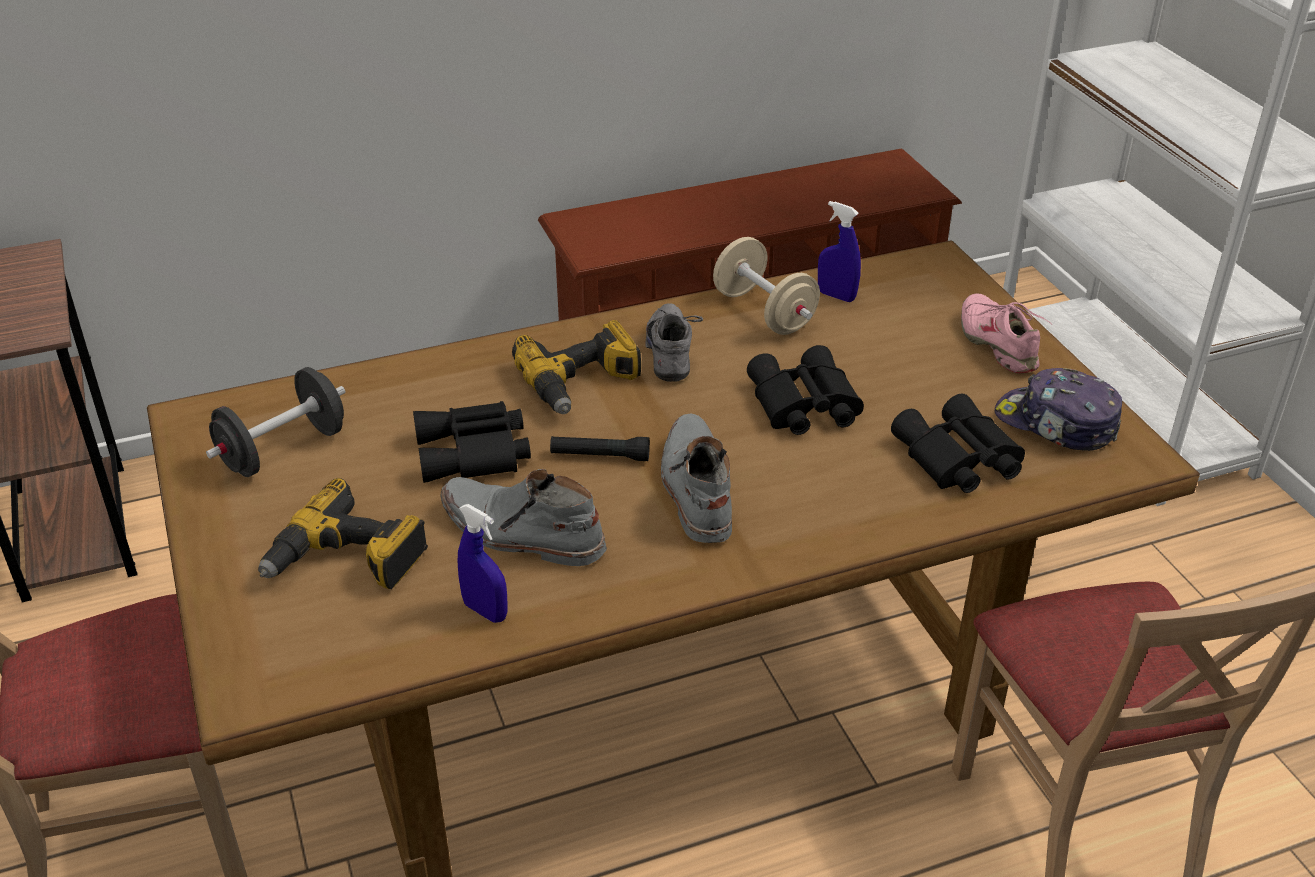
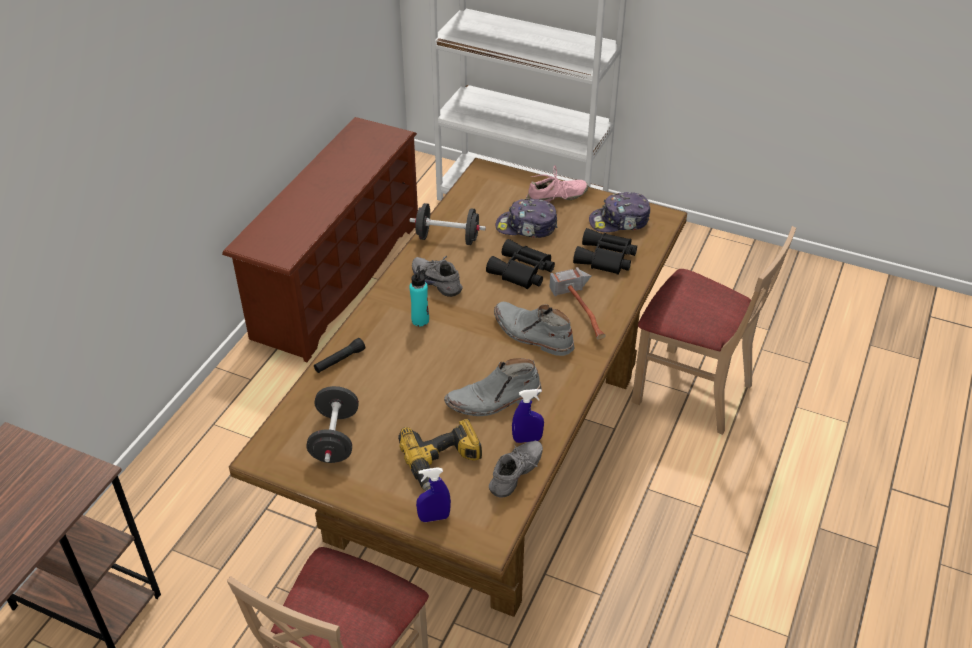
camera: 45 degrees left, 5 degrees up
(402, 646) = (517, 476): none -> grey shoe
(475, 454) = (423, 381): black binoculars -> none
(581, 384) = (420, 320): power drill -> turquoise bottle
(600, 456) = (475, 346): black flashlight -> black flashlight (339, 360)
(764, 312) = (448, 238): beige dumbbell -> black dumbbell
(819, 509) = (586, 312): none -> hammer
(836, 296) = (466, 212): blue spray bottle -> blue spray bottle (434, 517)
(895, 356) = (526, 227): none -> cap
(998, 343) = (556, 198): pink shoe -> pink shoe turned 135 degrees clockwise

